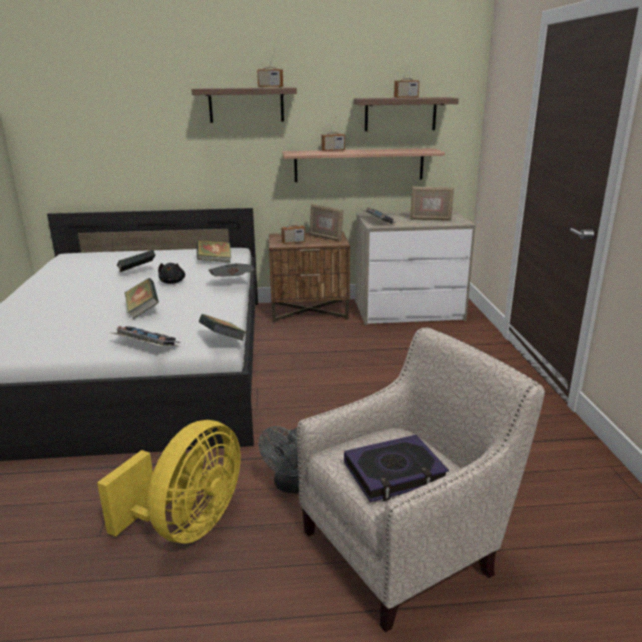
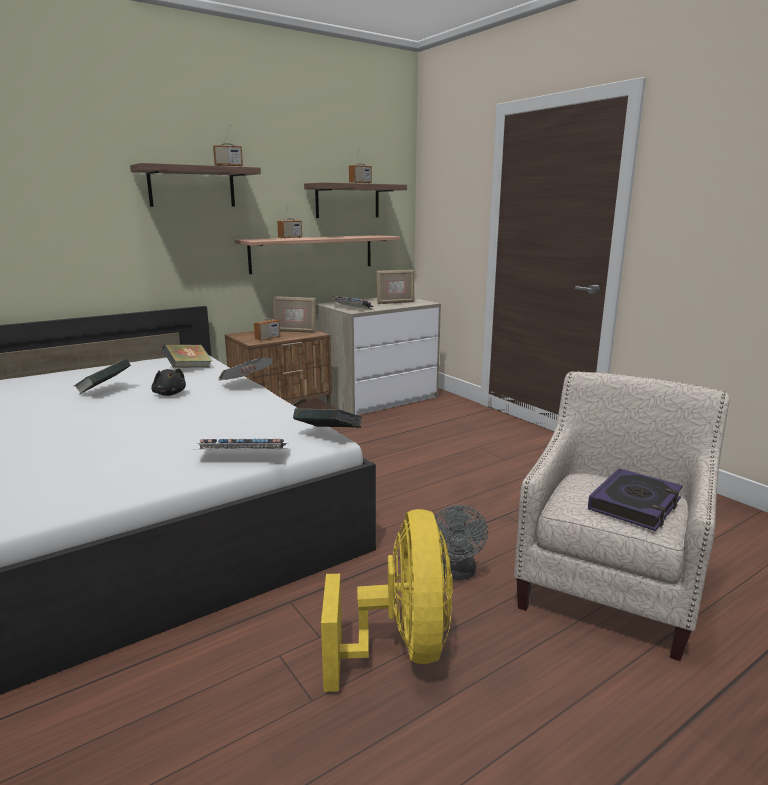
camera: 30 degrees left, 5 degrees down
(143, 311) = (180, 425): book -> none

